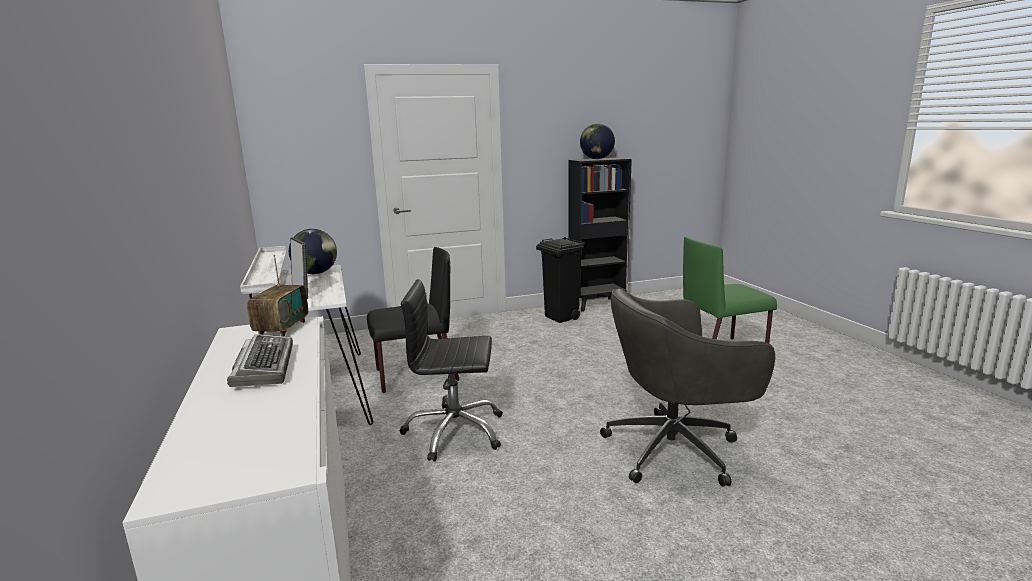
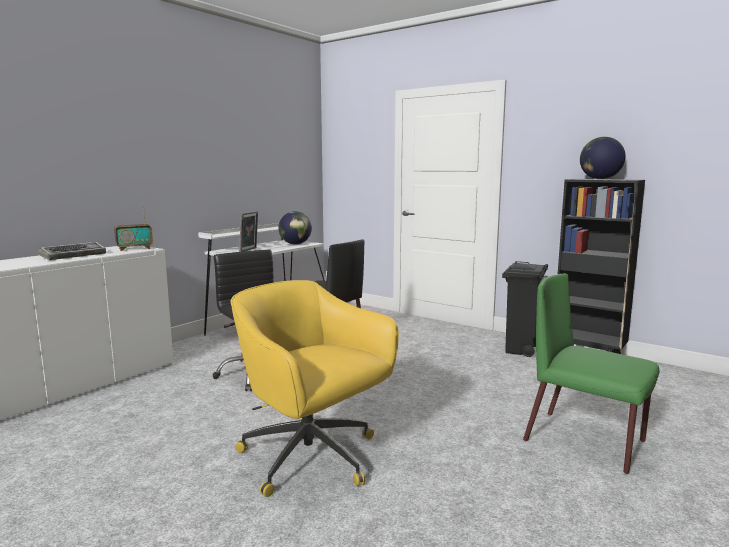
camera: 55 degrees right, 5 degrees down
(675, 449) = (312, 458): grey office chair -> yellow office chair

